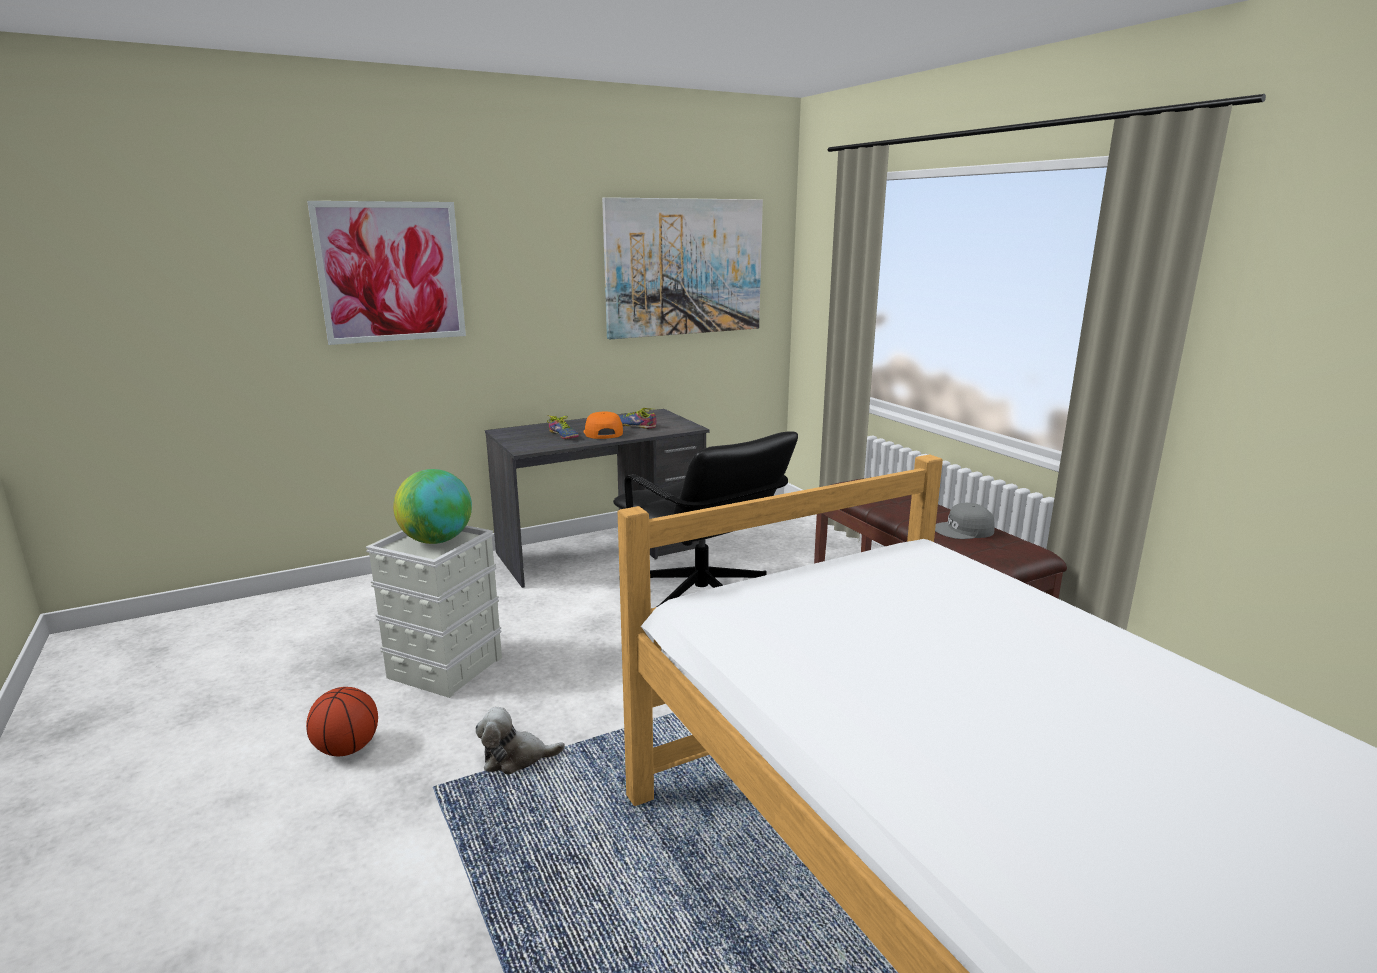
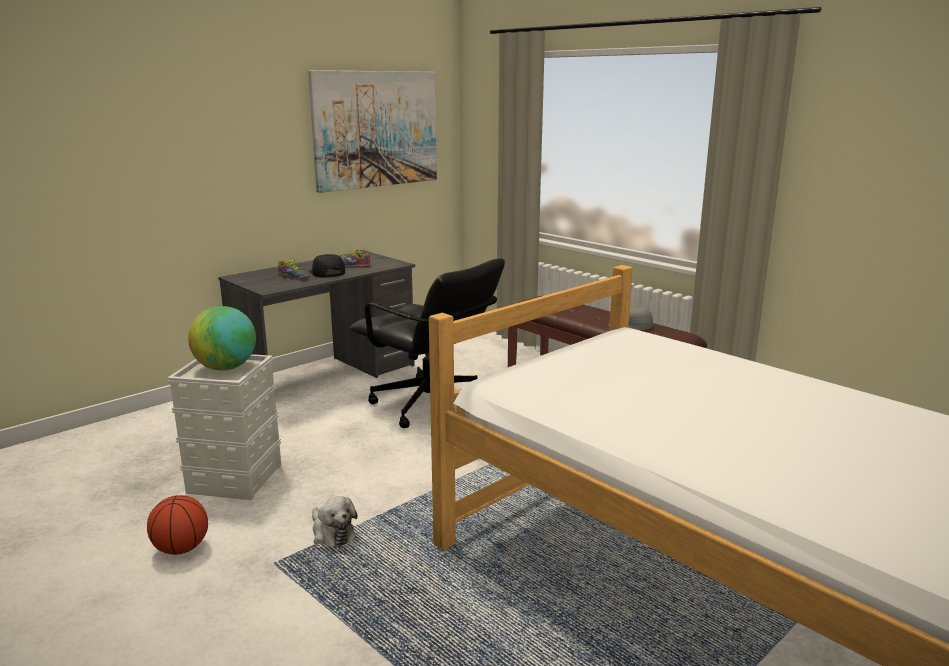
camera: 15 degrees left, 0 degrees up
(391, 272) = (130, 138): picture -> none
(516, 758) = (332, 533): plush toy -> plush toy turned 105 degrees counterclockwise
(602, 433) = (326, 272): orange cap -> black cap

